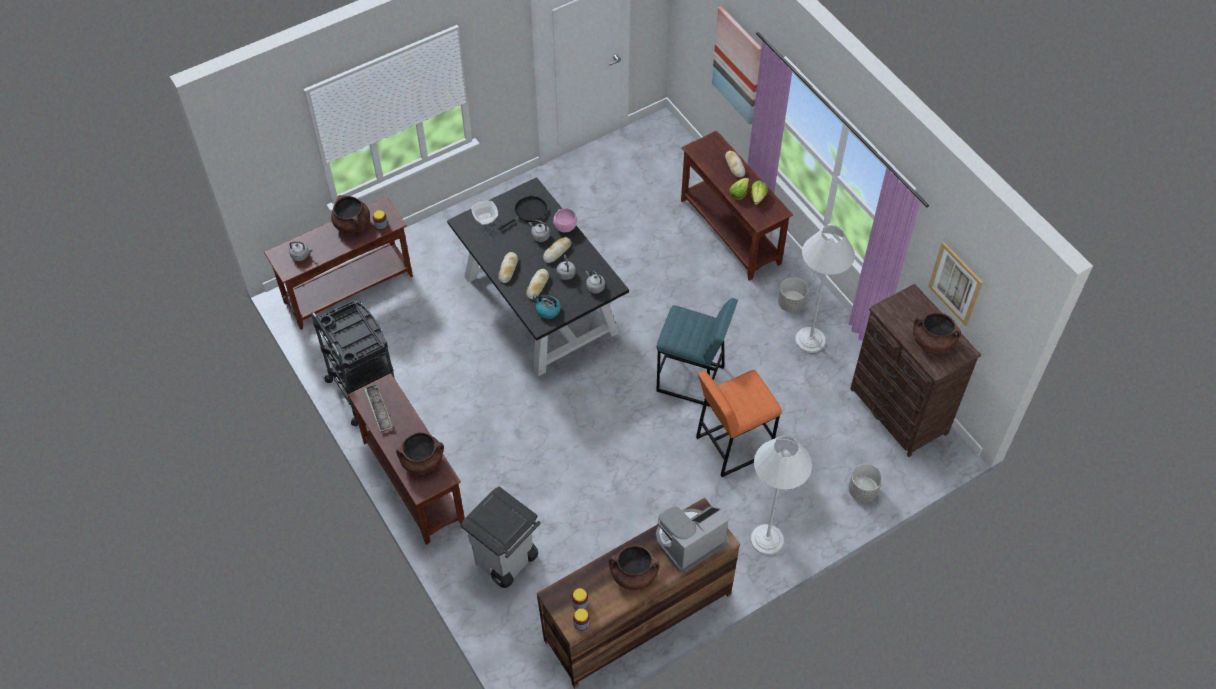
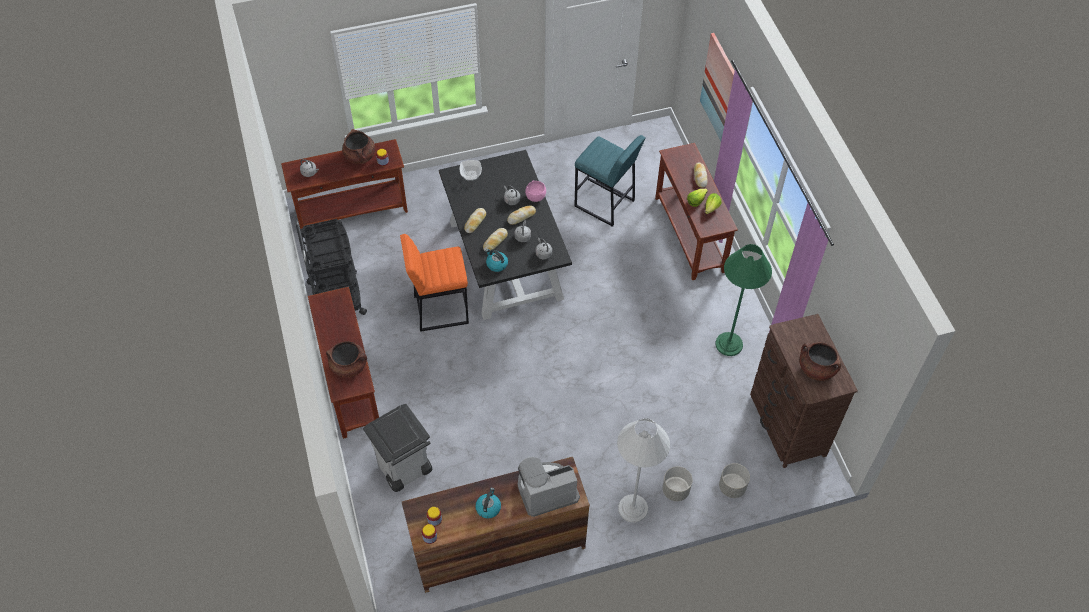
camera: 15 degrees right, 0 degrees up
(379, 410) = (328, 315): tray -> none
(528, 212) = (509, 178): black frying pan -> none
(633, 575) = (488, 508): brown cooking pot -> kettle
(692, 379) = (614, 354): turquoise stool -> turquoise stool (606, 204)
(731, 446) = (629, 420): orange stool -> orange stool (439, 310)
(791, 304) = (722, 309): grey planter -> grey planter (676, 490)
(810, 340) = (729, 344): white floor lamp -> green floor lamp
(955, 283) = (848, 321): picture -> none

